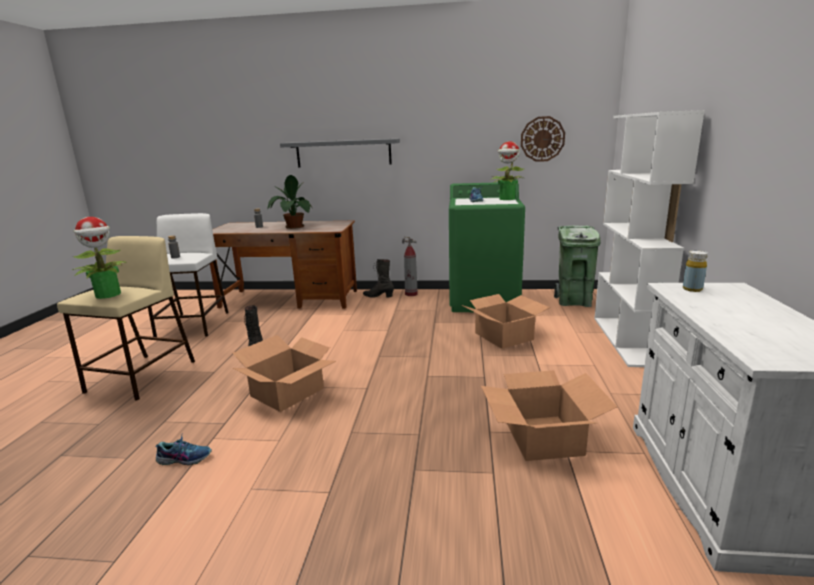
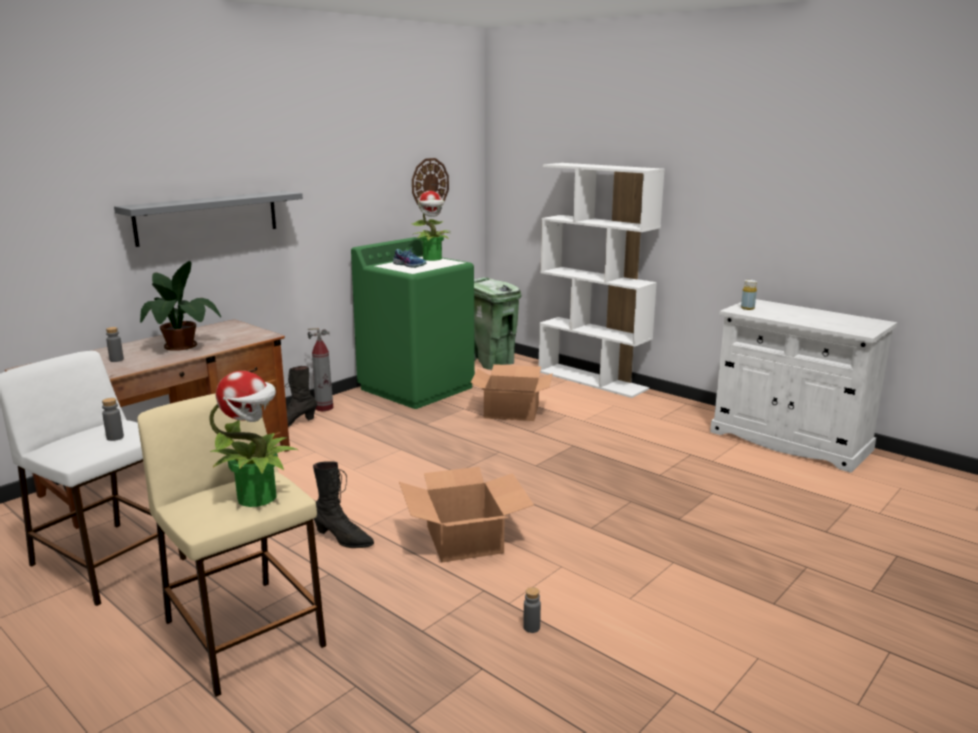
camera: 55 degrees left, 0 degrees up
(184, 458) = (531, 627): shoe -> grey bottle
(542, 438) = (689, 461): cardboard box -> none

